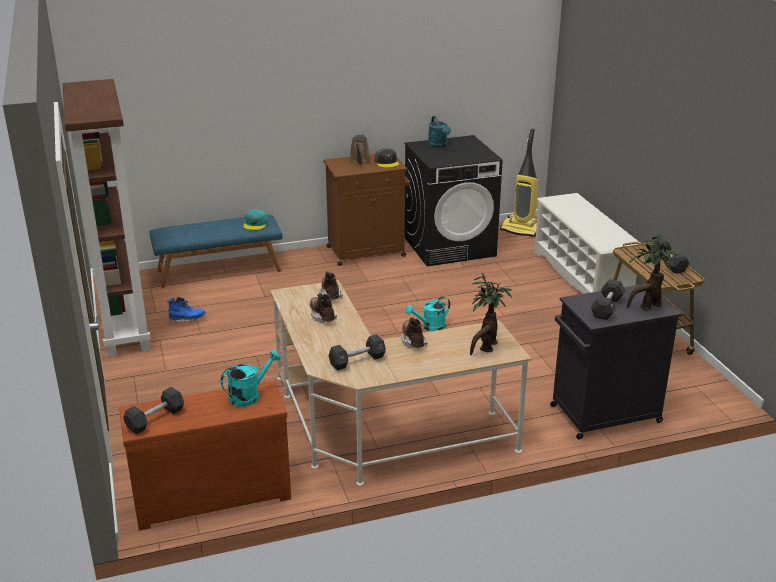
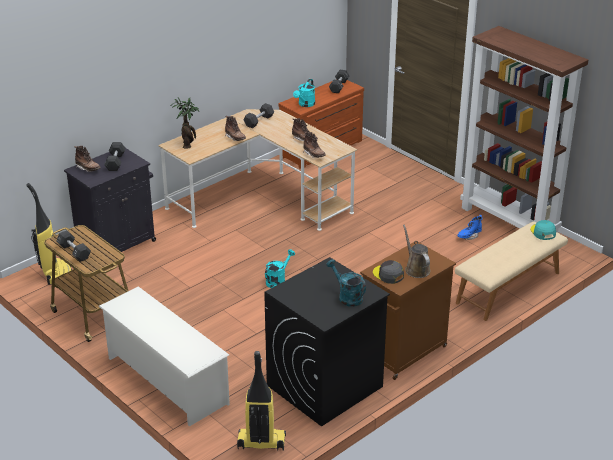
camera: 155 degrees right, 5 degrees up
(219, 270) = (508, 288): blue bench -> beige bench
(255, 224) = (484, 262): turquoise cap -> turquoise cap (542, 232)
(647, 307) = (88, 169): potted plant -> brown boot
(689, 396) = (56, 273): none -> vacuum cleaner

